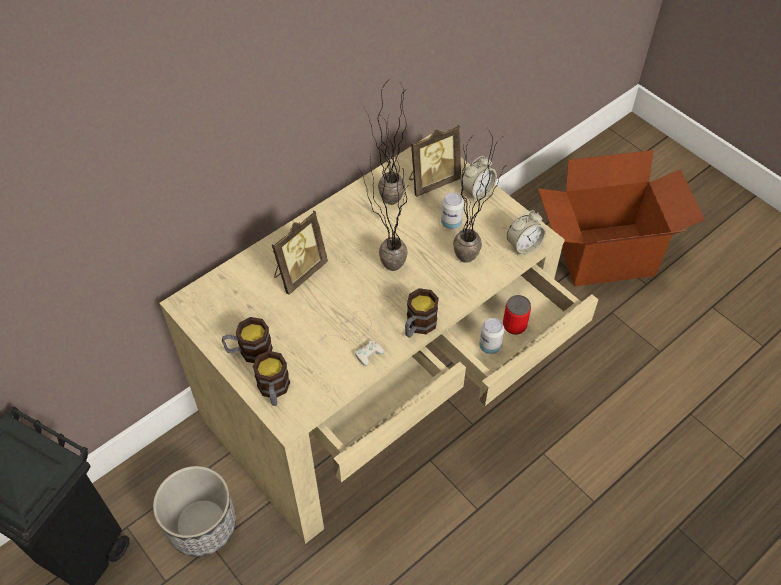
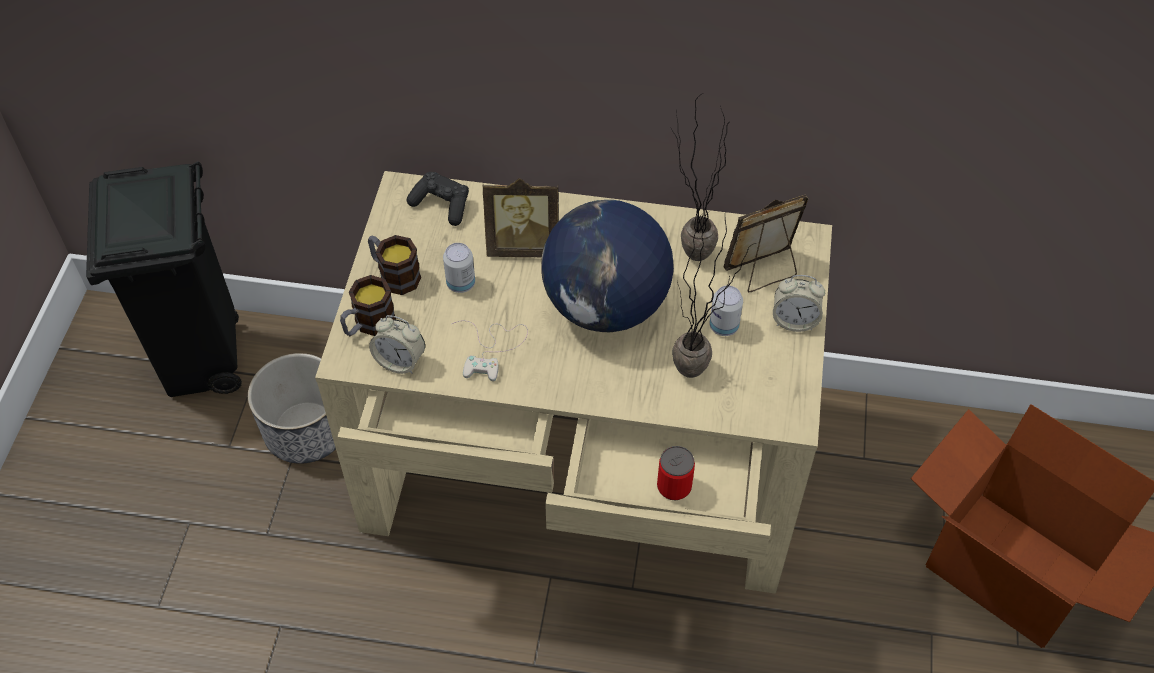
camera: 50 degrees right, 0 degrees up
(222, 291) = (442, 205): none -> black game controller
(384, 264) = (606, 306): potted plant -> globe
(418, 326) = (556, 388): mug -> none
(432, 181) = (763, 271): picture frame -> picture frame turned 135 degrees clockwise
(490, 346) = (623, 481): can -> can (461, 284)
(523, 246) = (764, 413): alarm clock -> alarm clock (400, 361)

